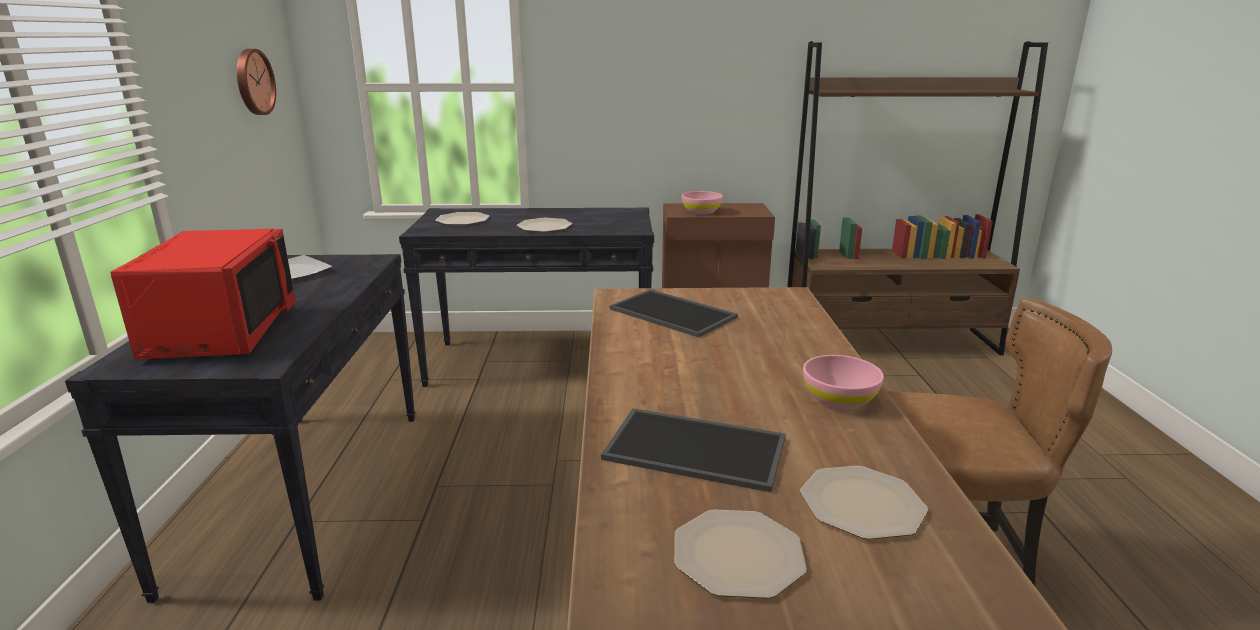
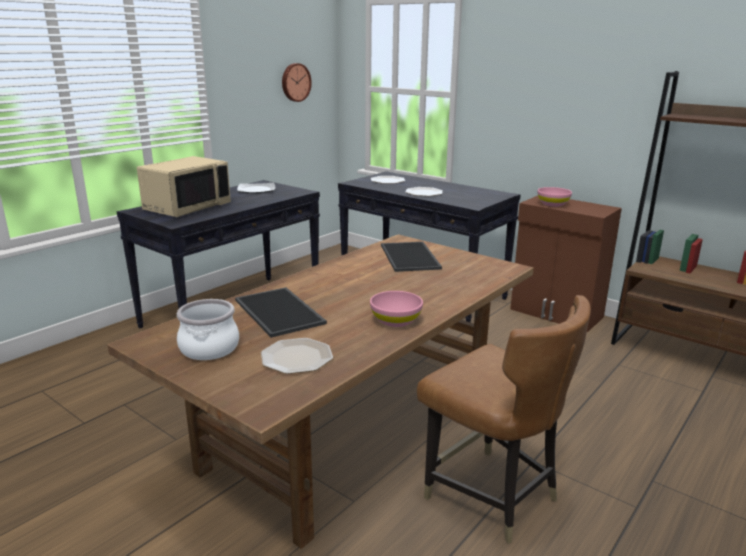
camera: 40 degrees right, 0 degrees up
(220, 332) = (186, 207): red microwave -> beige microwave
(739, 555) = (210, 348): plate -> cooking pot

